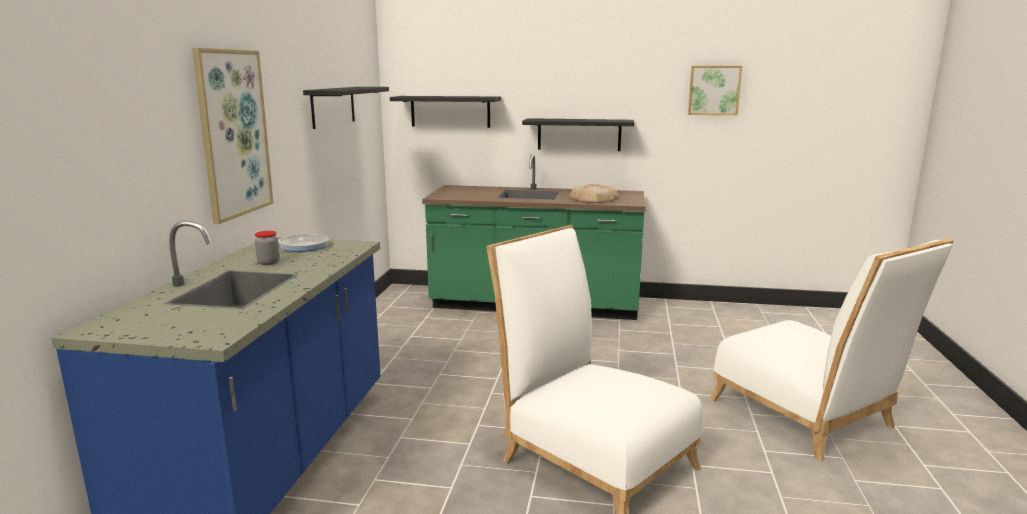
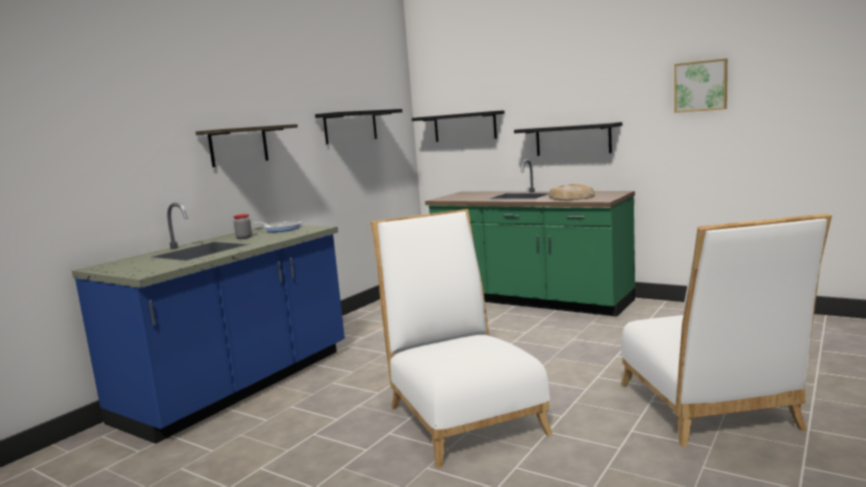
camera: 25 degrees right, 5 degrees down
(233, 133) = (238, 146): picture -> shelf

